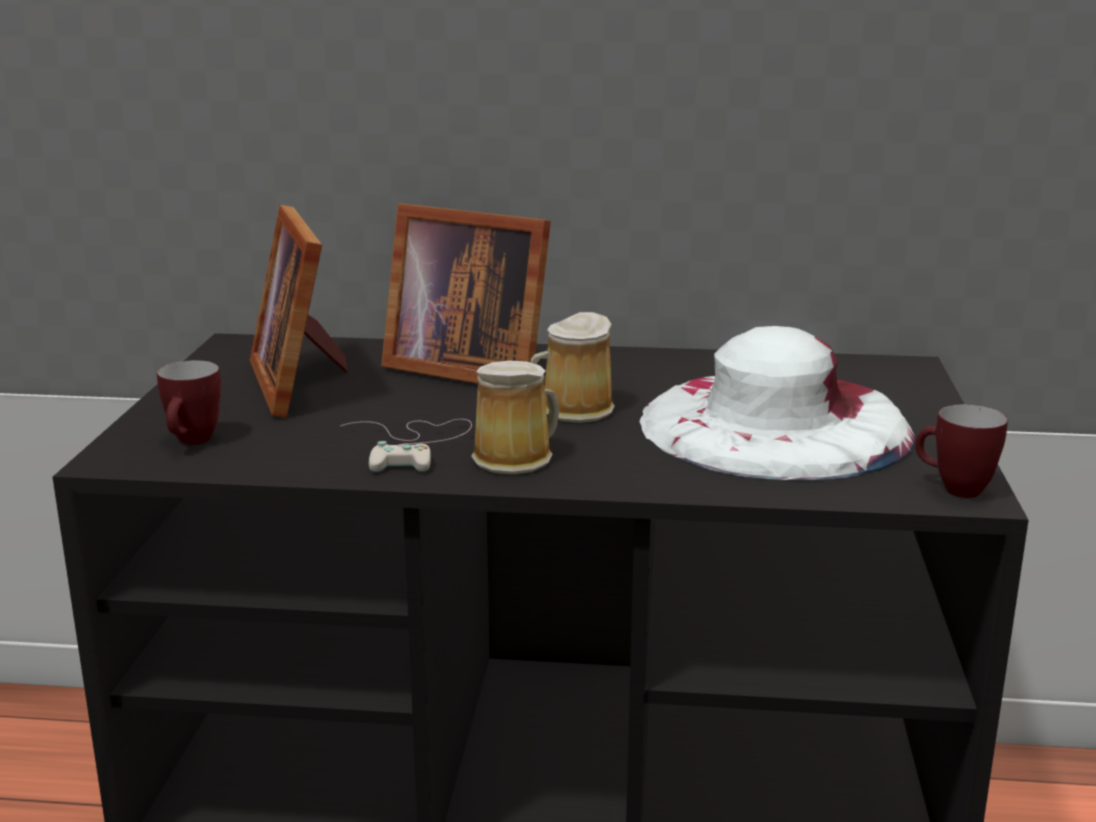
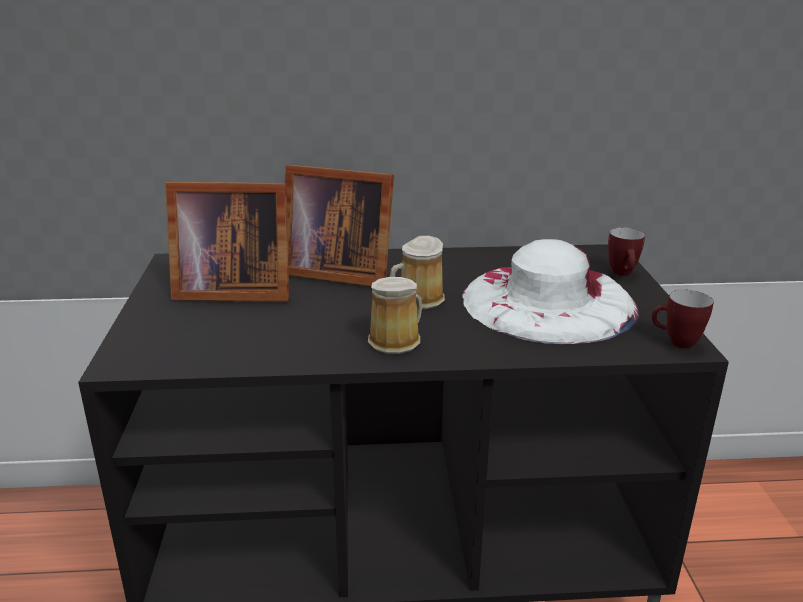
camera: 10 degrees left, 5 degrees up
(192, 443) = (171, 345): mug -> mug (623, 274)
(303, 383) = (231, 290): picture frame -> picture frame turned 60 degrees counterclockwise
(414, 446) = (325, 336): white game controller -> none

